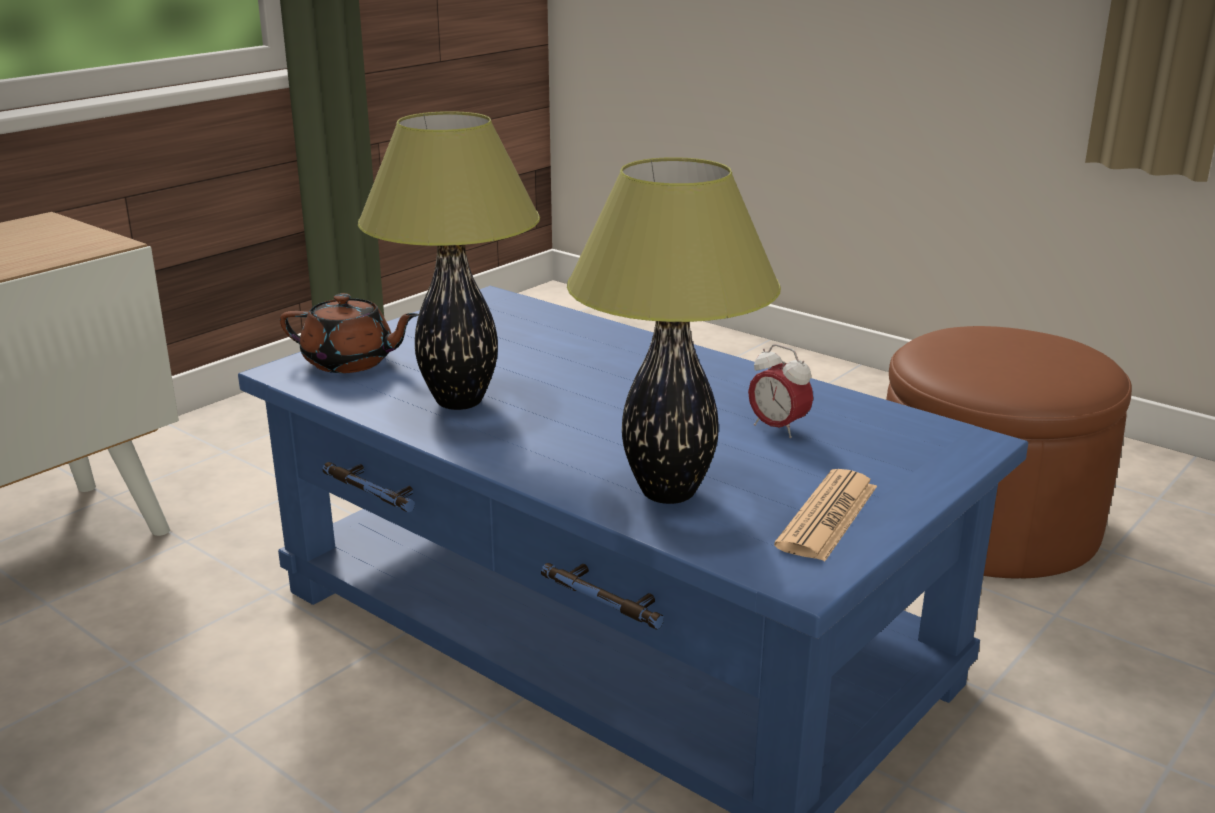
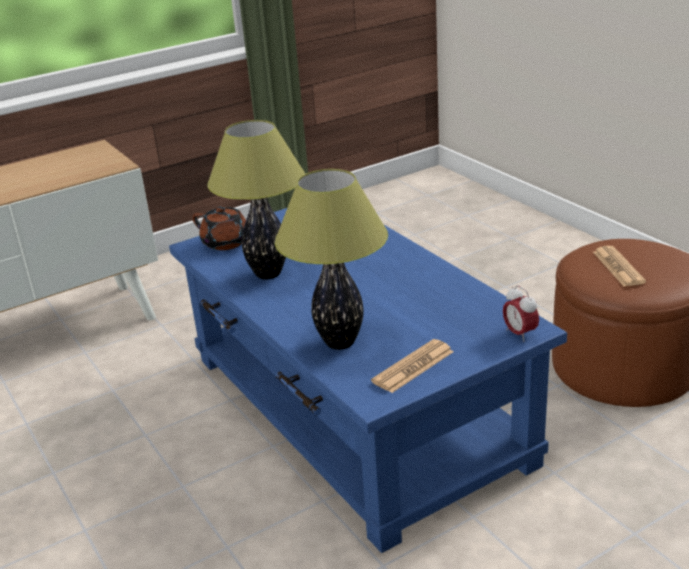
camera: 20 degrees right, 5 degrees up
(777, 428) = (426, 308): alarm clock -> alarm clock (520, 334)
(993, 360) = (618, 267): none -> newspaper

